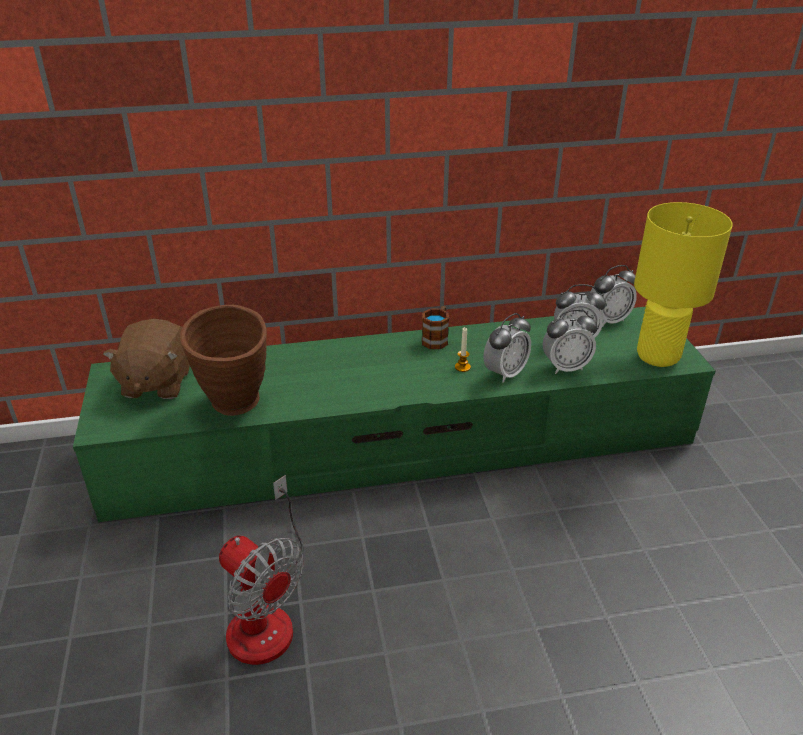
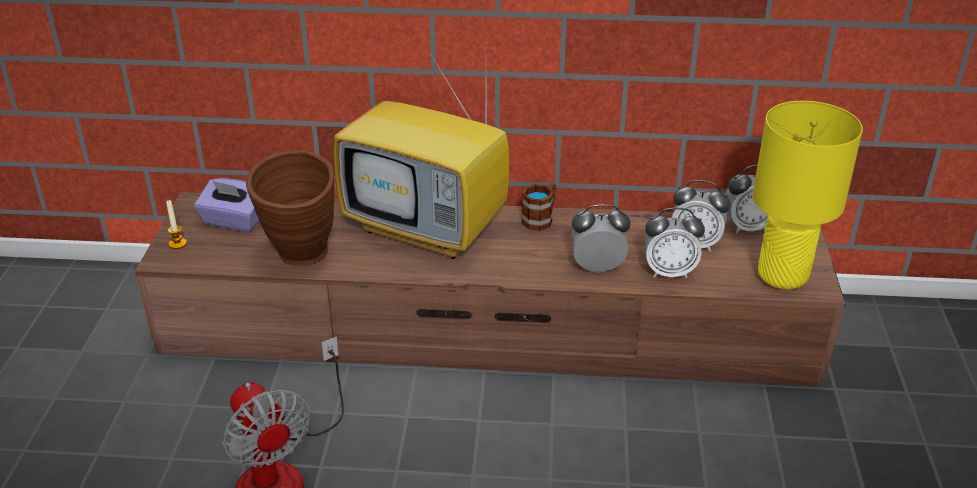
camera: 15 degrees right, 0 degrees up
(156, 383) = (234, 221): brown plush toy -> purple tissue box
(343, 363) = (429, 229): none -> television
(401, 439) = (488, 324): green tv stand -> brown tv stand
(462, 367) = (554, 254): candle -> candle (177, 244)
(505, 373) = (597, 268): alarm clock -> alarm clock turned 150 degrees counterclockwise

